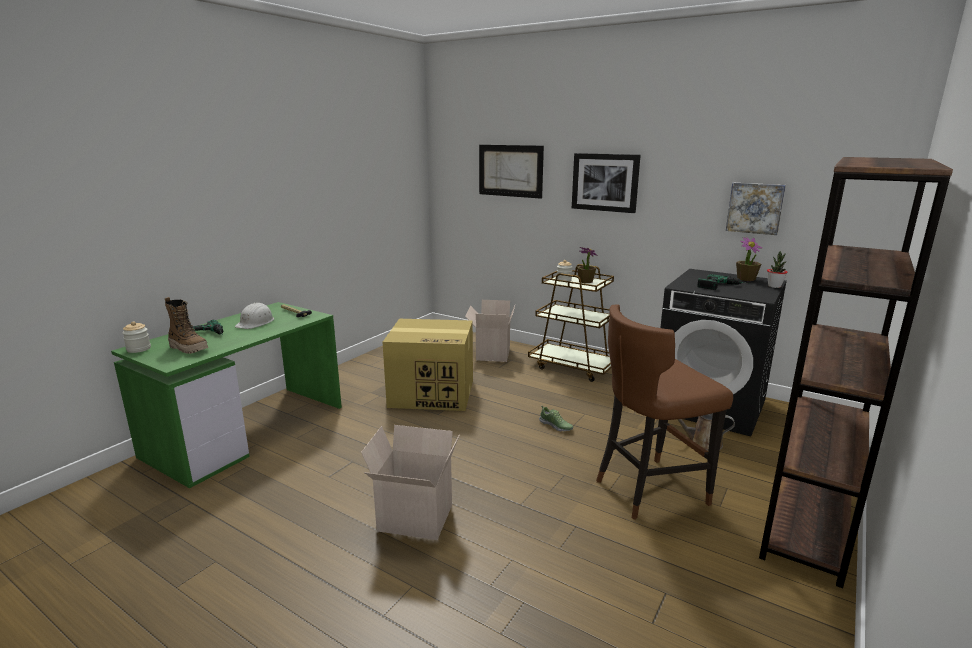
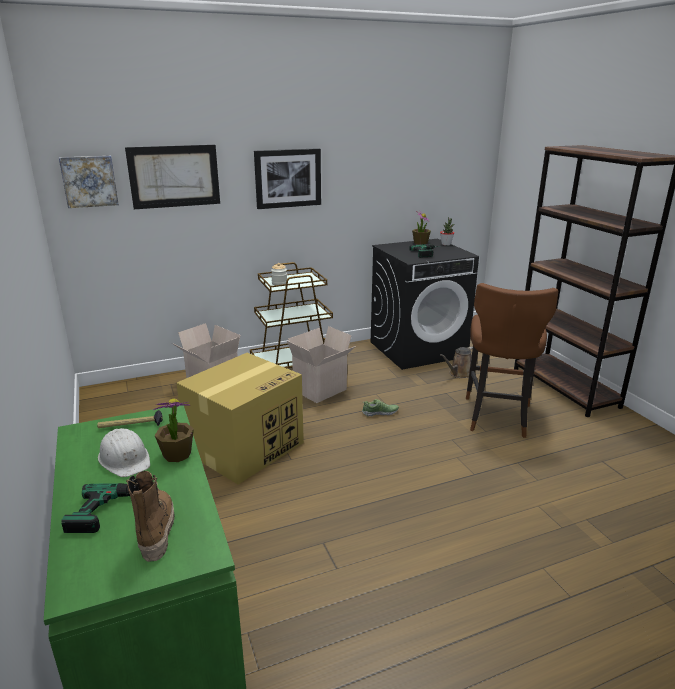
camera: 55 degrees left, 5 degrees up
(138, 349) = (85, 584): jar -> none
(189, 348) = (156, 531): boot -> boot turned 75 degrees counterclockwise
(413, 519) = (454, 536): cardboard box -> cardboard box (320, 391)
(585, 281) = (296, 279): potted plant -> potted plant (177, 454)
(755, 208) = (411, 186): picture -> picture (89, 181)

